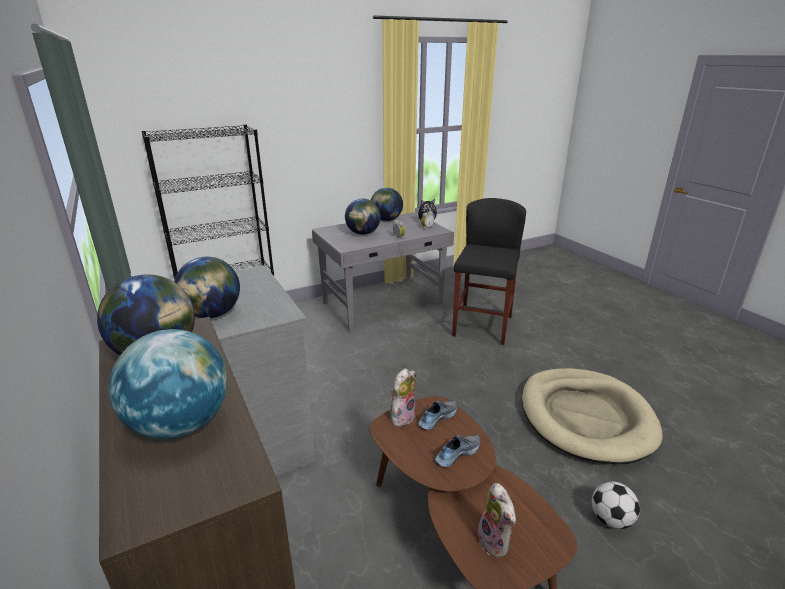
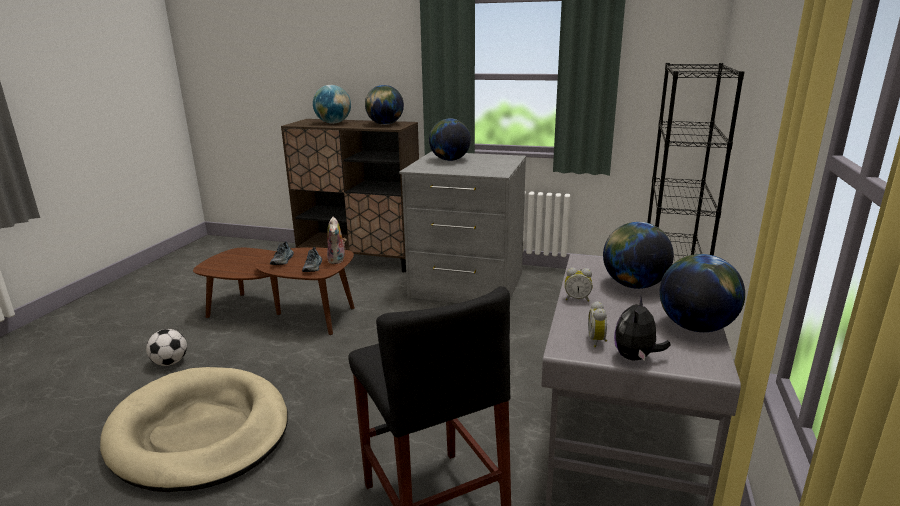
camera: 135 degrees right, 5 degrees down
(496, 542) = (239, 257): plush toy -> none

